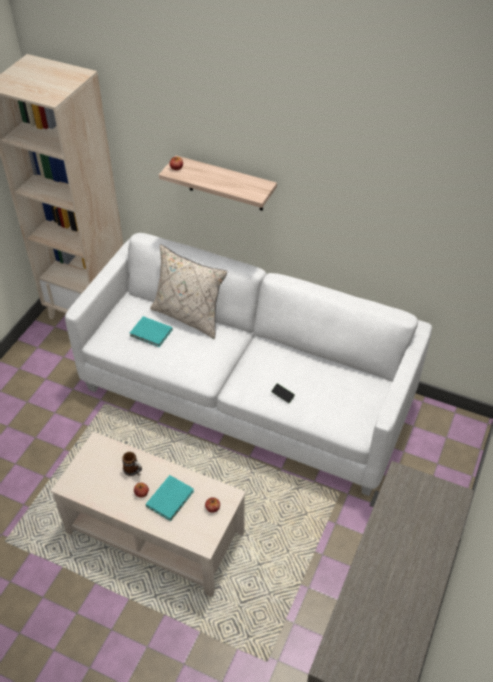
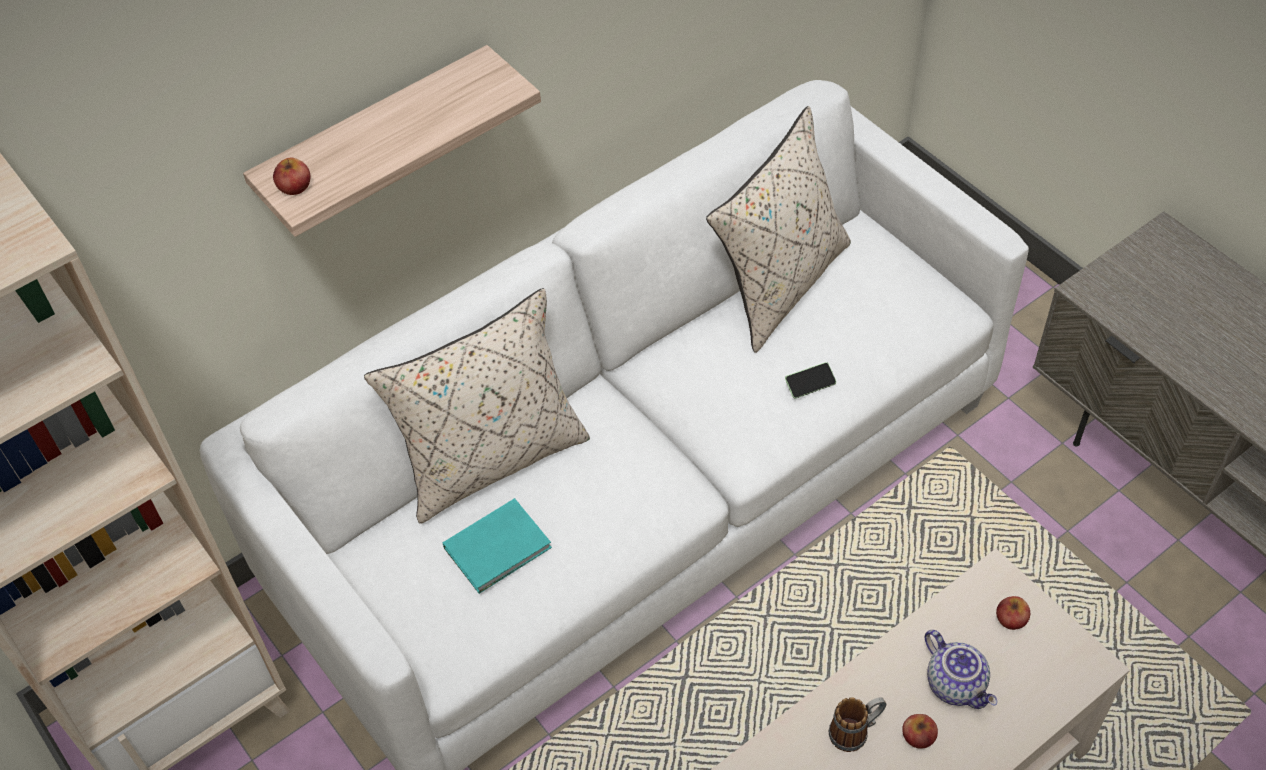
camera: 60 degrees left, 5 degrees up
(171, 498) = (957, 684): turquoise book -> teapot
(329, 367) = (779, 284): none -> beige pillow

